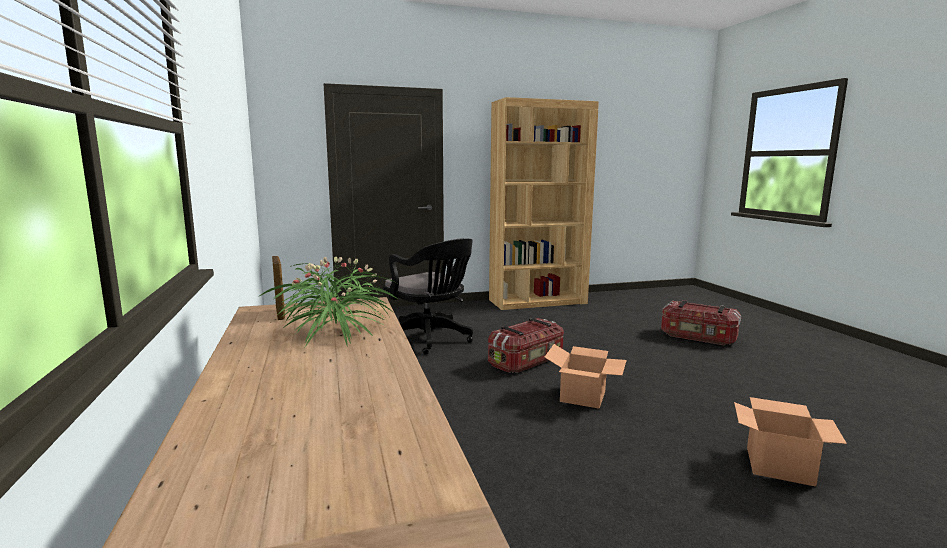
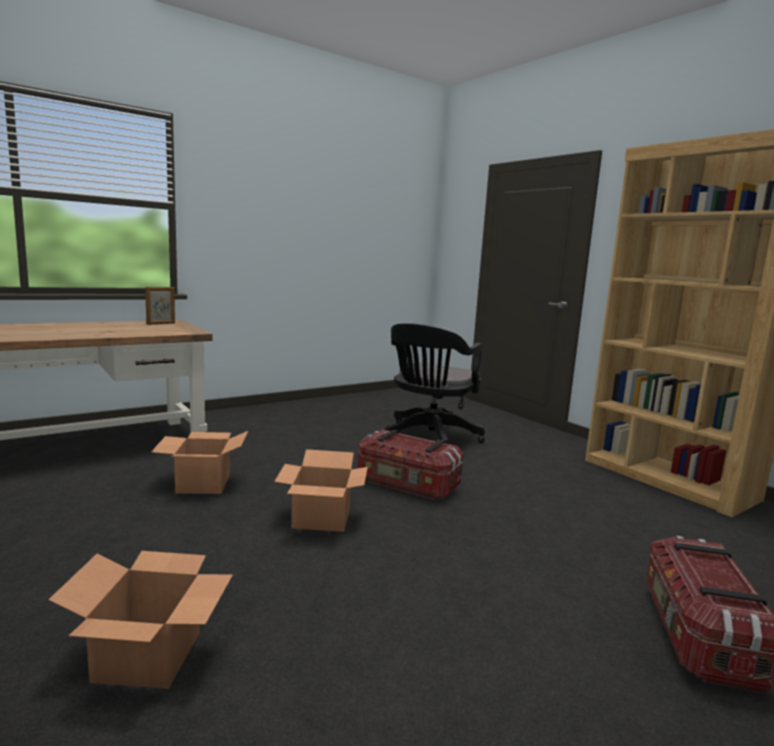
camera: 70 degrees right, 0 degrees up
(335, 331) = (118, 330): potted plant -> none
(500, 442) = (203, 484): none -> cardboard box

